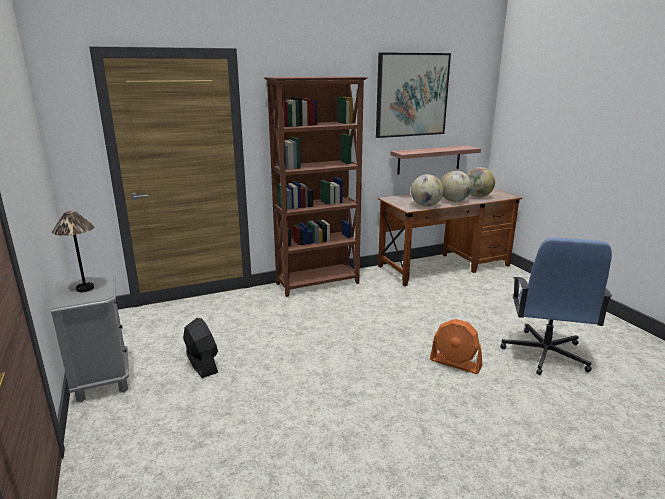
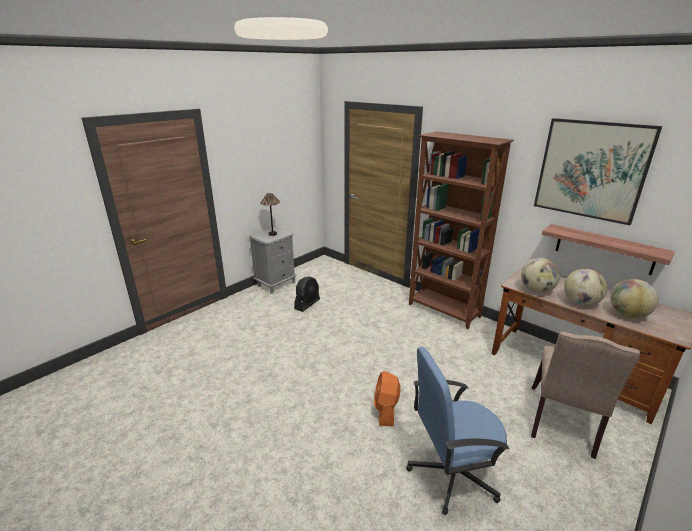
camera: 65 degrees right, 5 degrees up
(500, 291) = (563, 423): none -> beige chair

